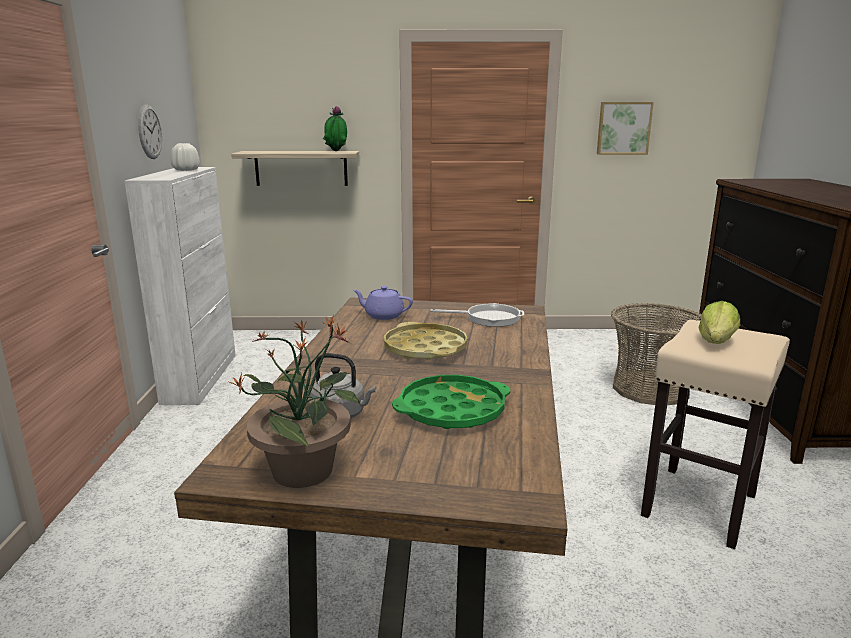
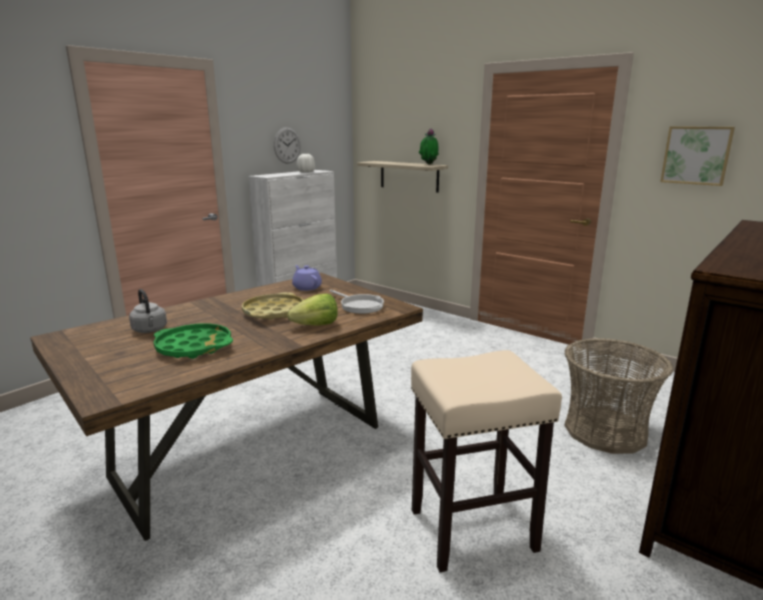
camera: 40 degrees right, 0 degrees up
(304, 470) = (78, 347): potted plant -> none
(716, 342) = (472, 371): lettuce -> lettuce (316, 325)

